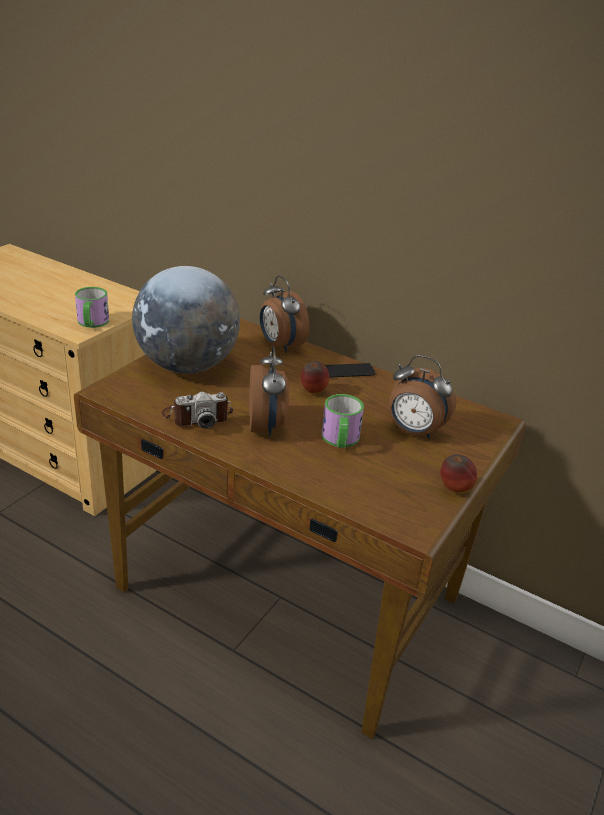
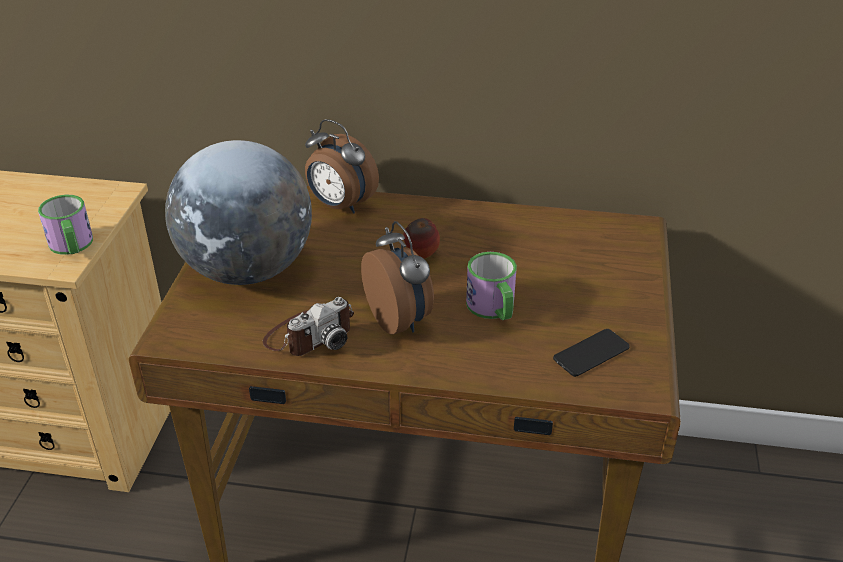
camera: 20 degrees left, 5 degrees up
(349, 371) = (442, 215): phone -> phone (591, 353)
(413, 431) = (563, 270): alarm clock -> none
(454, 490) = (651, 328): apple -> none

